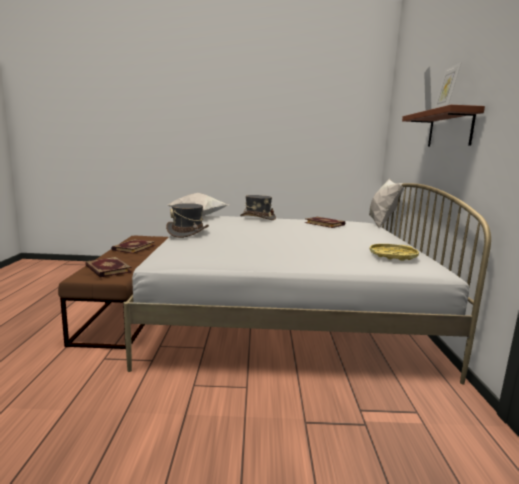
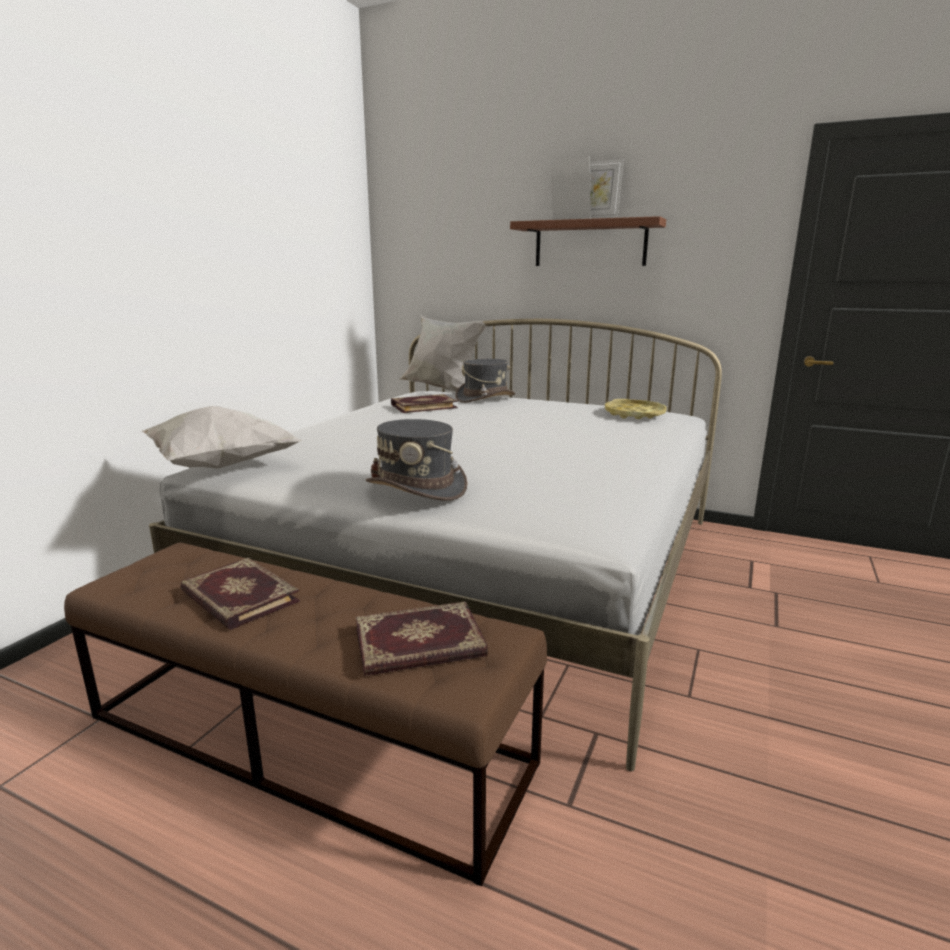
camera: 65 degrees left, 5 degrees up
(257, 218) = (321, 429): grey hat -> grey hat (485, 398)

